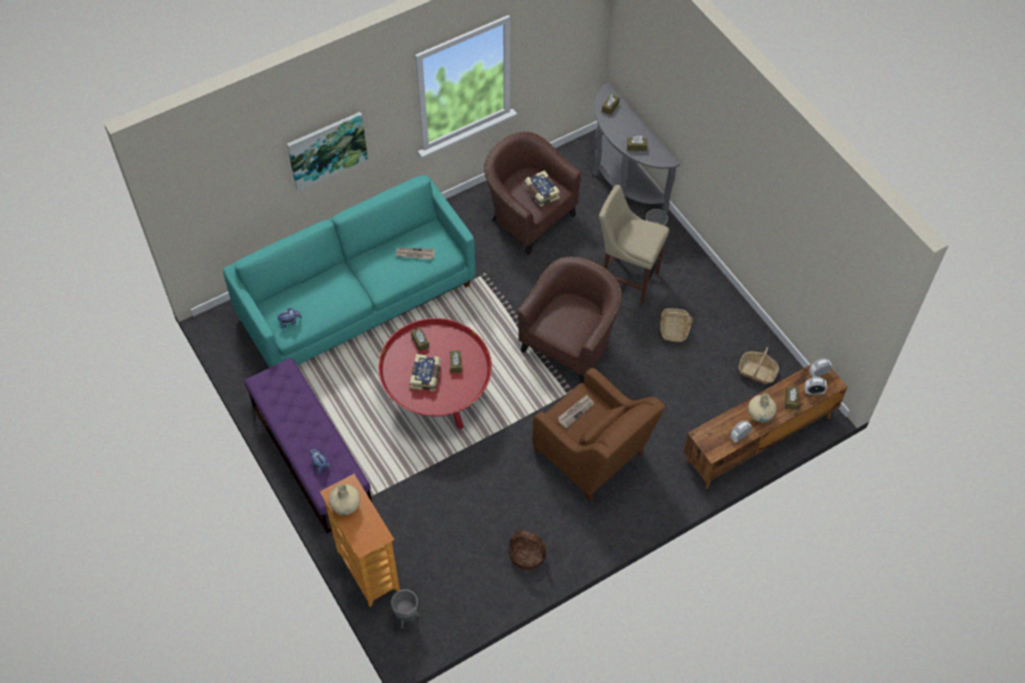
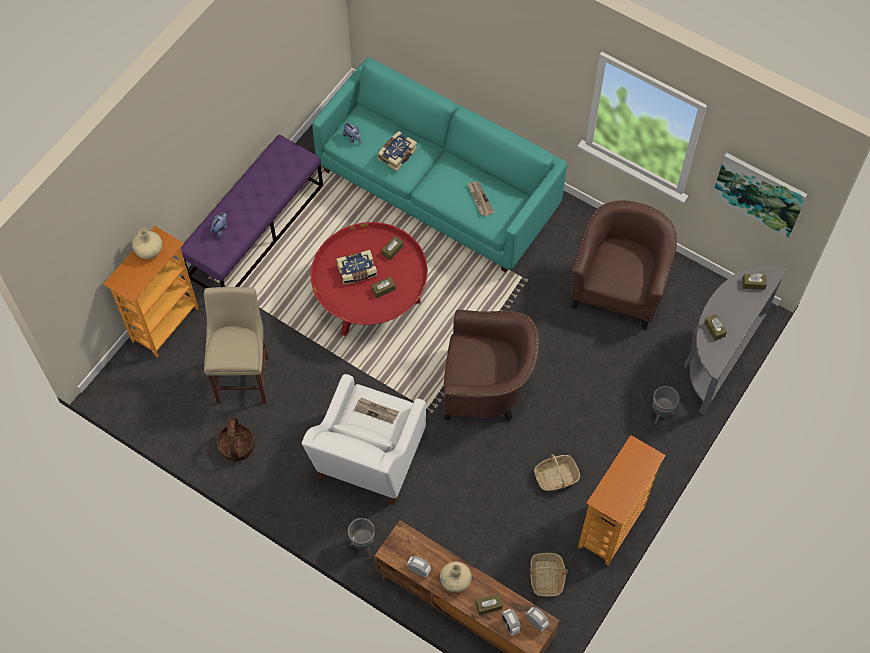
camera: 65 degrees right, 5 degrees up
(327, 150) = (496, 54): picture -> picture (759, 193)
(407, 617) = (134, 375): grey planter -> grey planter (362, 545)
(541, 193) = (623, 275): book -> book (396, 154)
(593, 456) = (368, 460): brown armchair -> white armchair
(627, 279) = (593, 409): beige stool -> beige stool (244, 376)
(735, 311) = (611, 528): none -> bookcase

